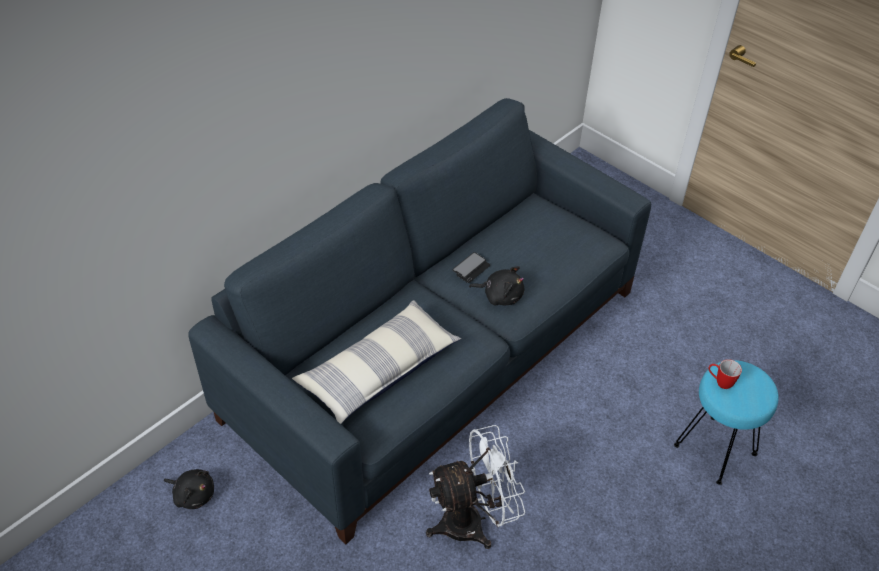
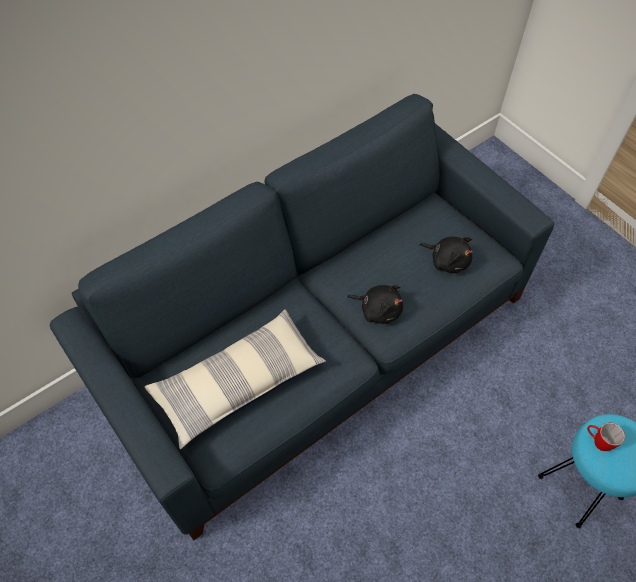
camera: 10 degrees right, 10 degrees up
(193, 494) = (61, 465): black plush toy -> black plush toy (447, 261)
(471, 268) = (354, 274): phone -> none
(473, 521) = (321, 533): white fan -> none

